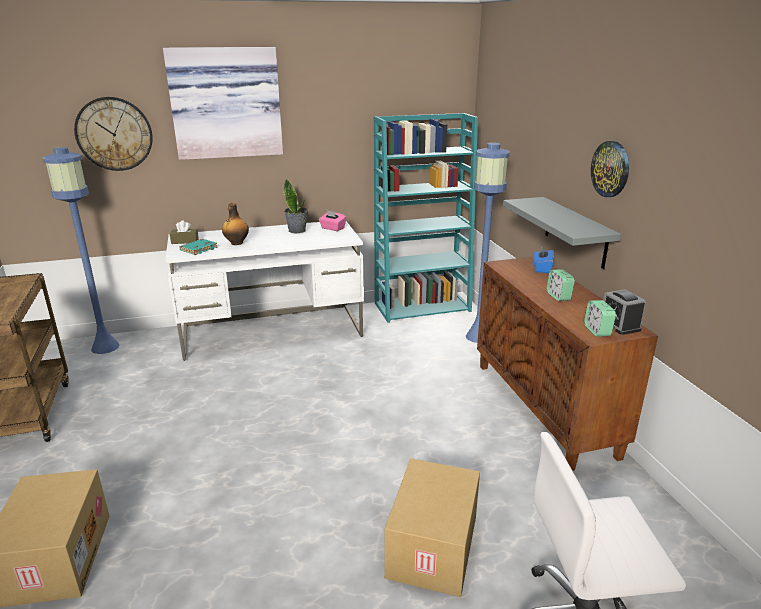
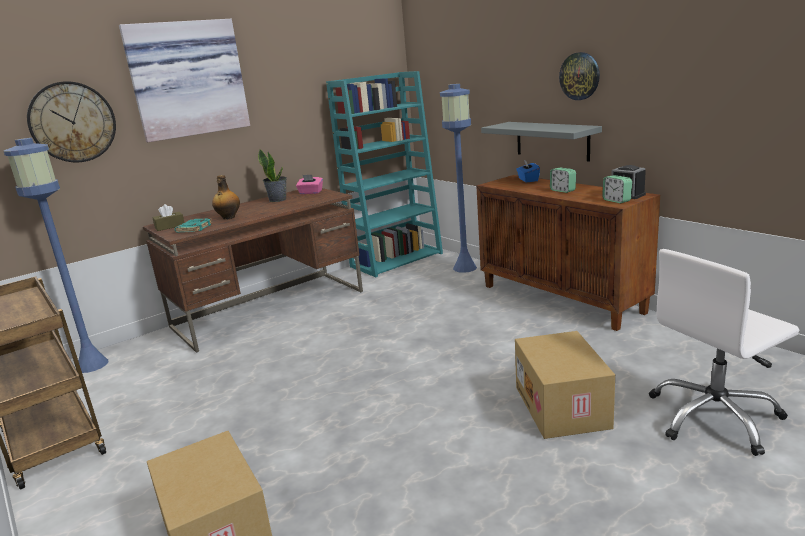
camera: 20 degrees left, 5 degrees down
(273, 331) = (270, 309): white desk -> brown desk

